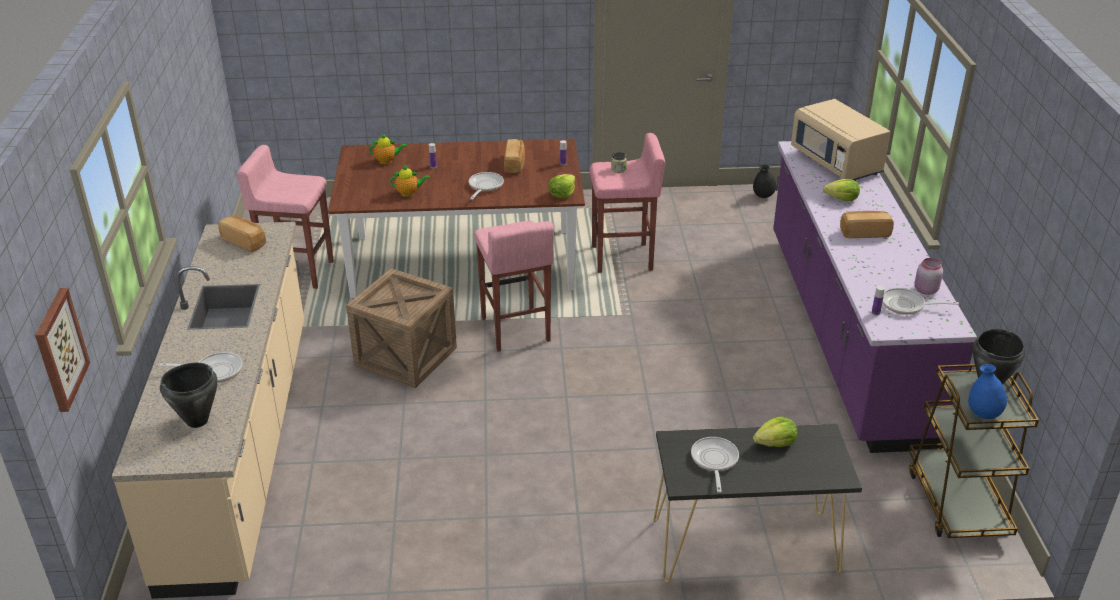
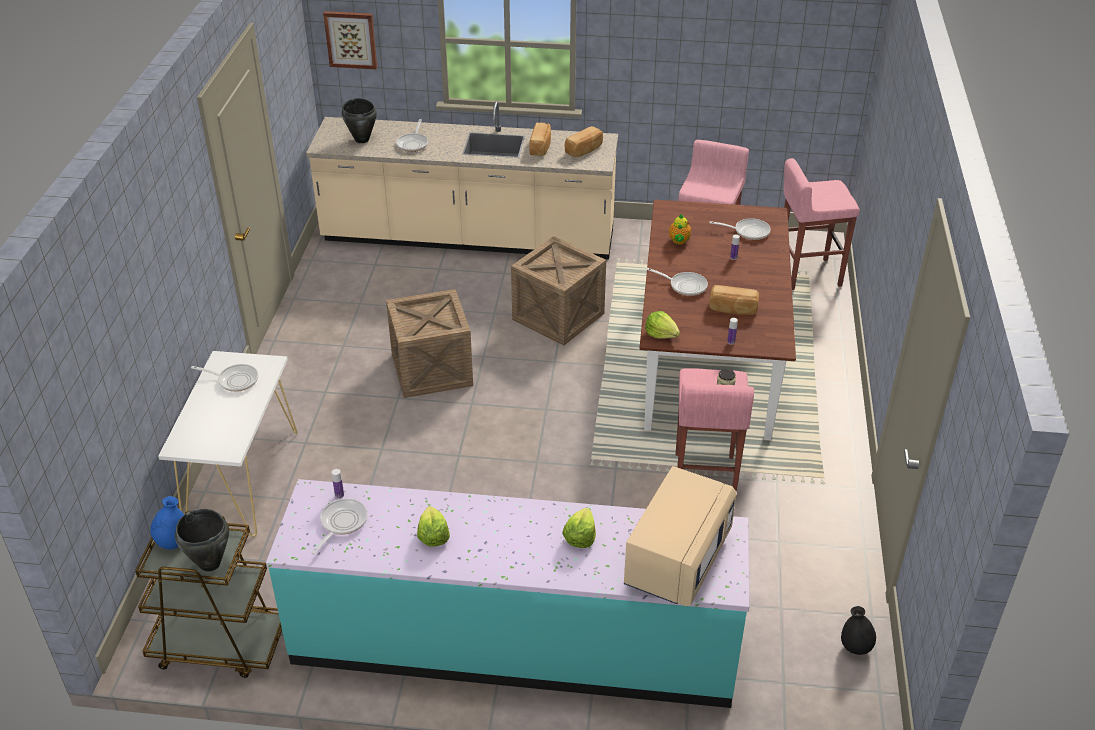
camera: 100 degrees right, 5 degrees up
(387, 161) = (748, 231): teapot -> frying pan
(515, 330) = (582, 382): pink stool -> pink stool (807, 274)
(517, 434) = (431, 370): none -> crate
(744, 546) = (242, 479): black console table -> white console table
(775, 443) = (236, 418): lettuce -> lettuce (433, 536)
(836, 163) = (677, 559): beige microwave -> beige microwave turned 135 degrees clockwise
(846, 332) = (514, 642): purple counter -> turquoise counter
(864, 233) = (495, 534): bread -> bread (541, 147)
(925, 290) = (362, 548): pink jar -> none

